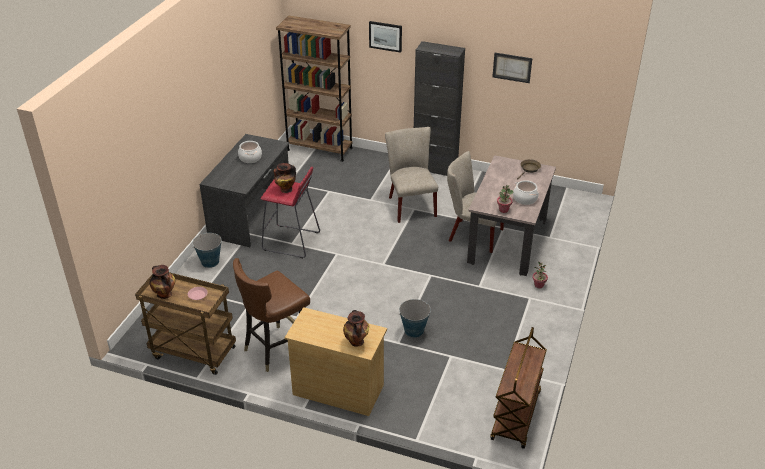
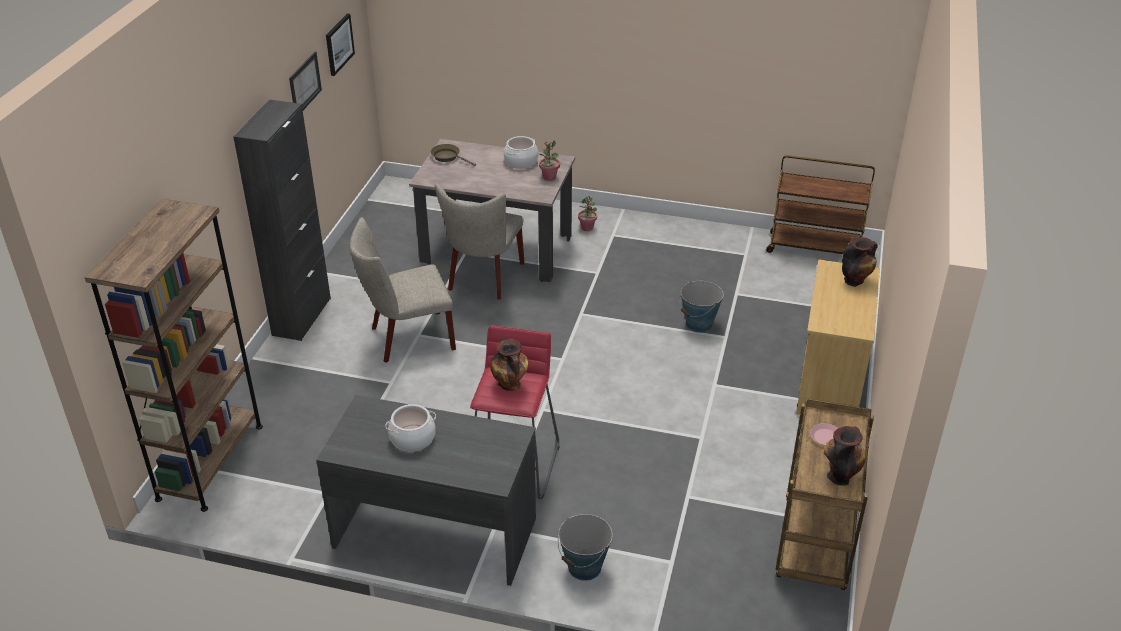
camera: 95 degrees left, 0 degrees up
(275, 349) = (775, 451): brown chair -> none
(385, 36) = (197, 174): picture -> picture (339, 44)

